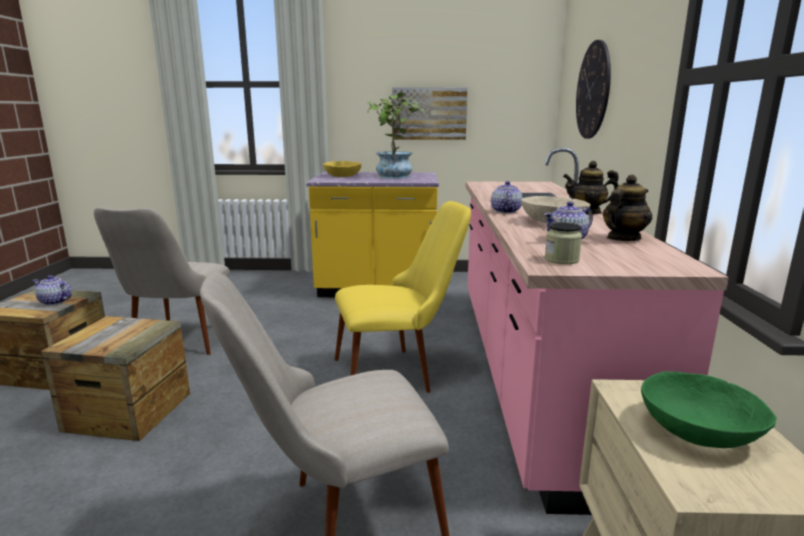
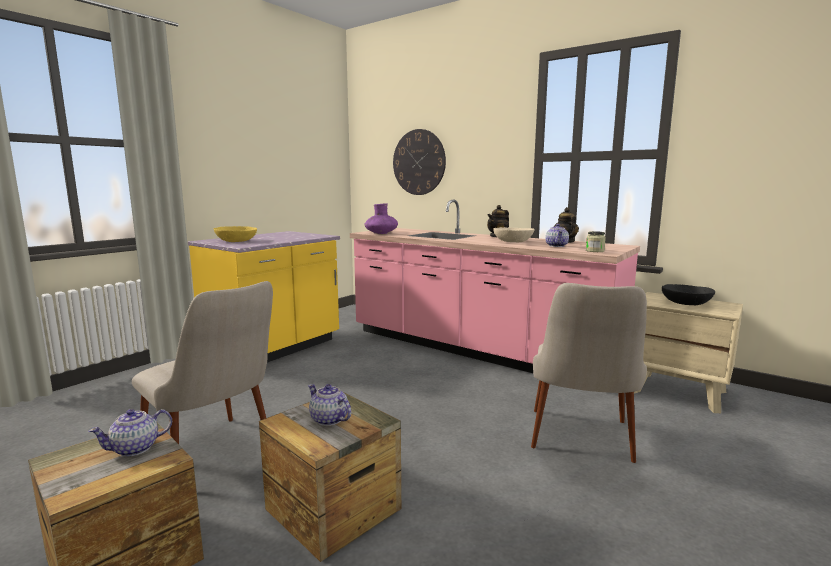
camera: 55 degrees left, 5 degrees down
(394, 177) = (284, 236): potted plant -> none
(399, 372) = (428, 381): yellow chair -> none
(429, 113) = (267, 178): picture -> none
(486, 186) = (381, 233): none -> purple vase
(505, 211) = (471, 241): teapot -> teapot (329, 419)
(698, 430) = (686, 303): green bowl -> black bowl

